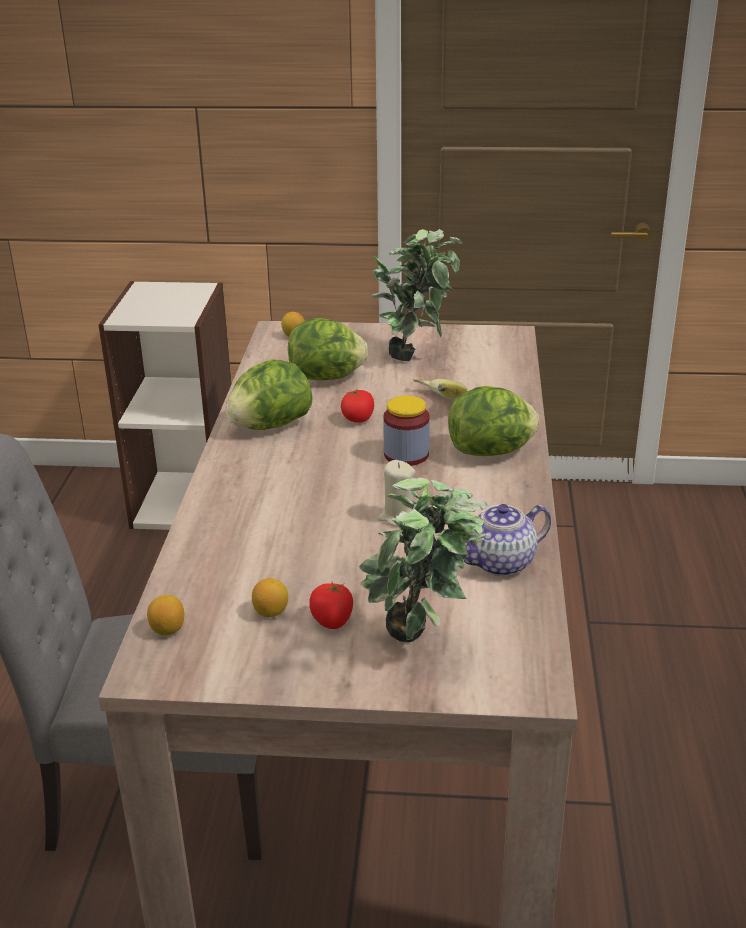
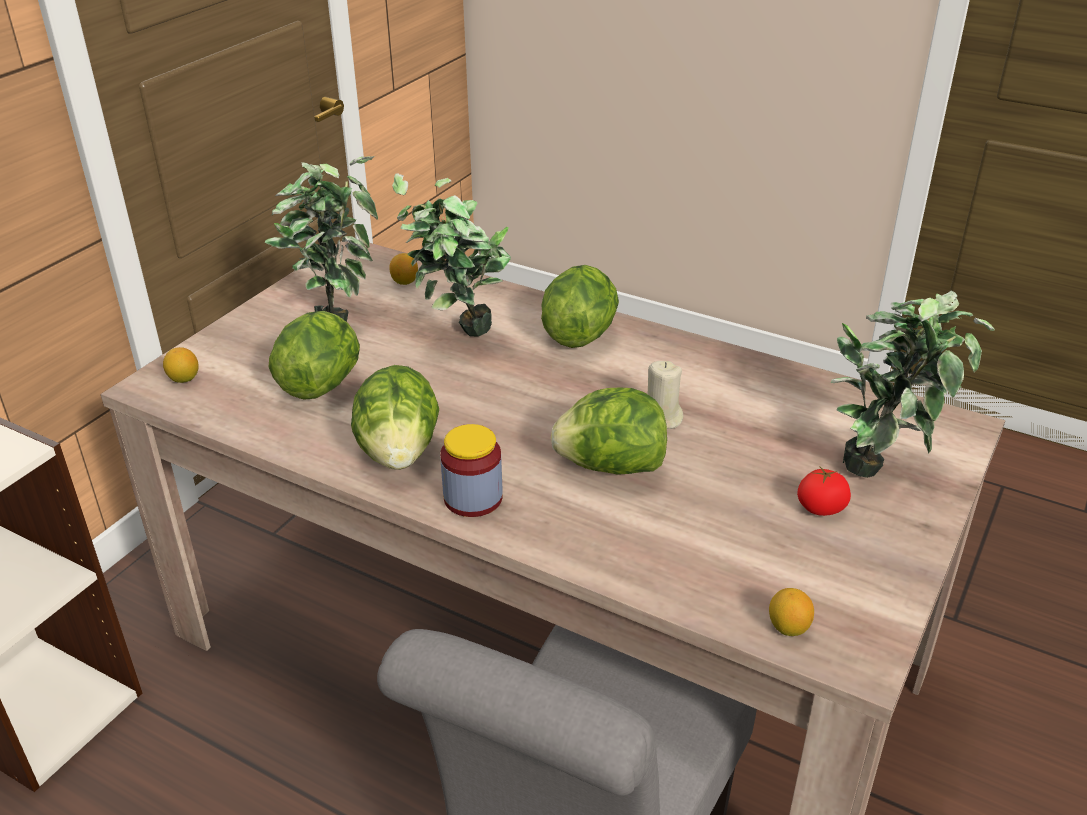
camera: 65 degrees left, 5 degrees up
(271, 612) = (789, 544): lemon -> lemon (404, 282)
(315, 509) = (610, 467): none -> lettuce
(358, 419) = (442, 390): tomato -> none
(406, 455) = (545, 382): jar -> jar (473, 498)
(435, 405) = (457, 337): banana -> potted plant
(501, 563) = (774, 387): teapot -> none

